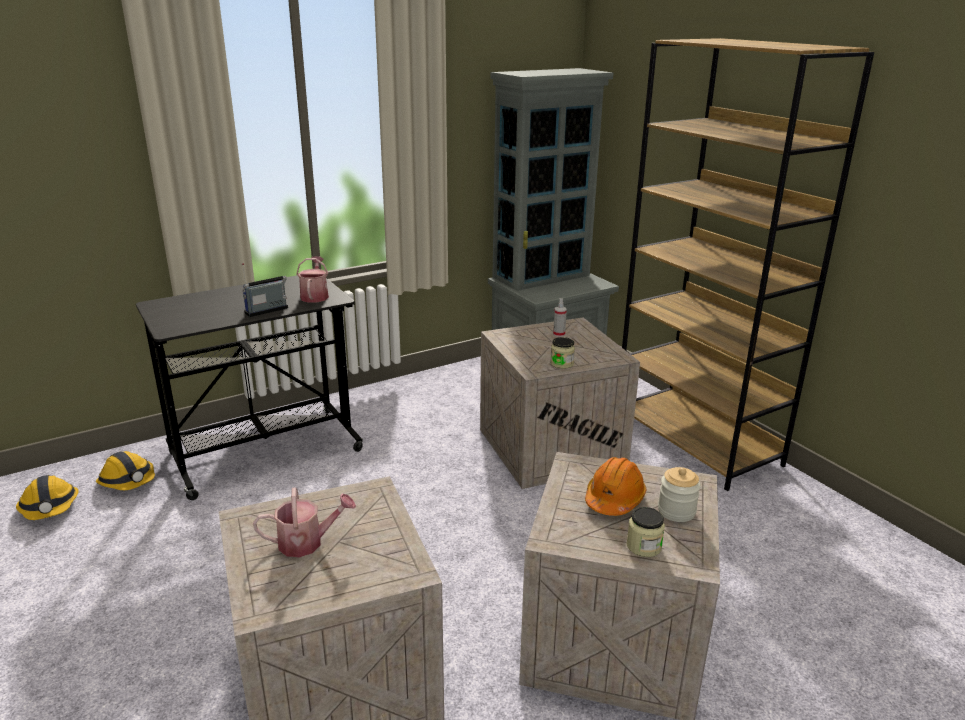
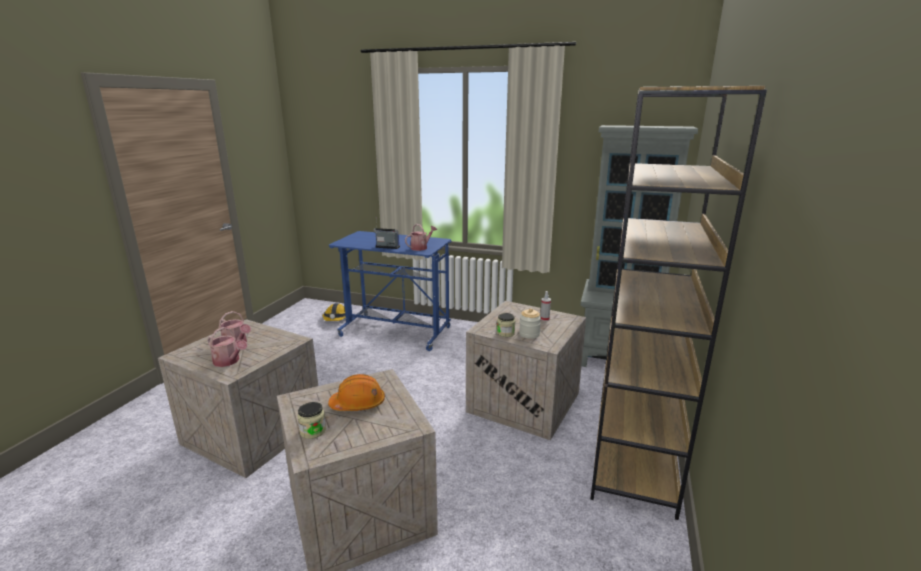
camera: 50 degrees right, 5 degrees down
(50, 507) = (303, 316): hard hat -> none
(266, 451) = (396, 331): black desk -> blue desk
(364, 564) = (229, 361): none -> watering can
(676, 511) = (367, 430): jar -> jar (529, 334)

